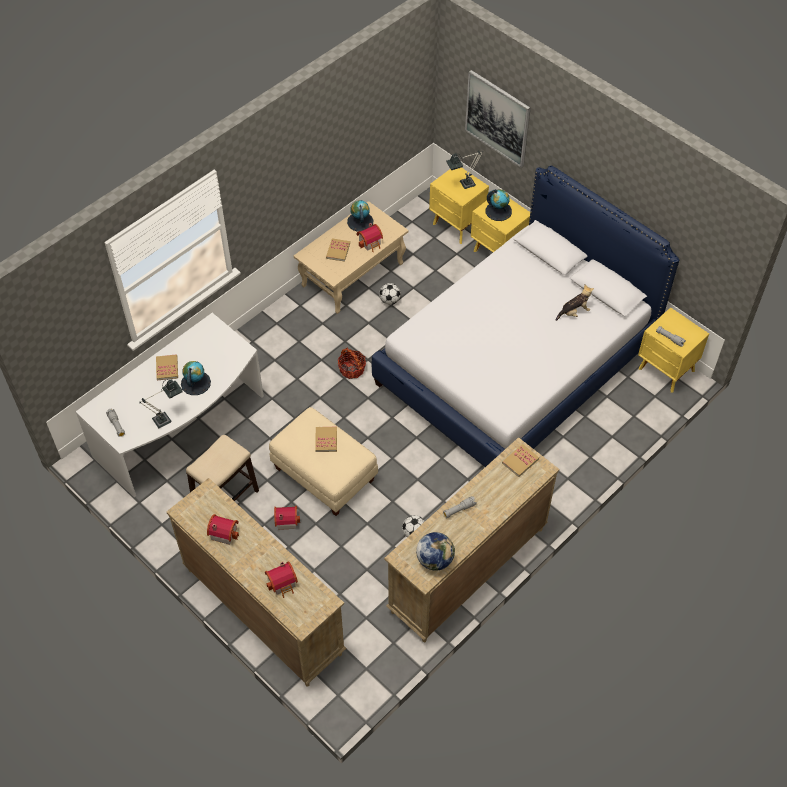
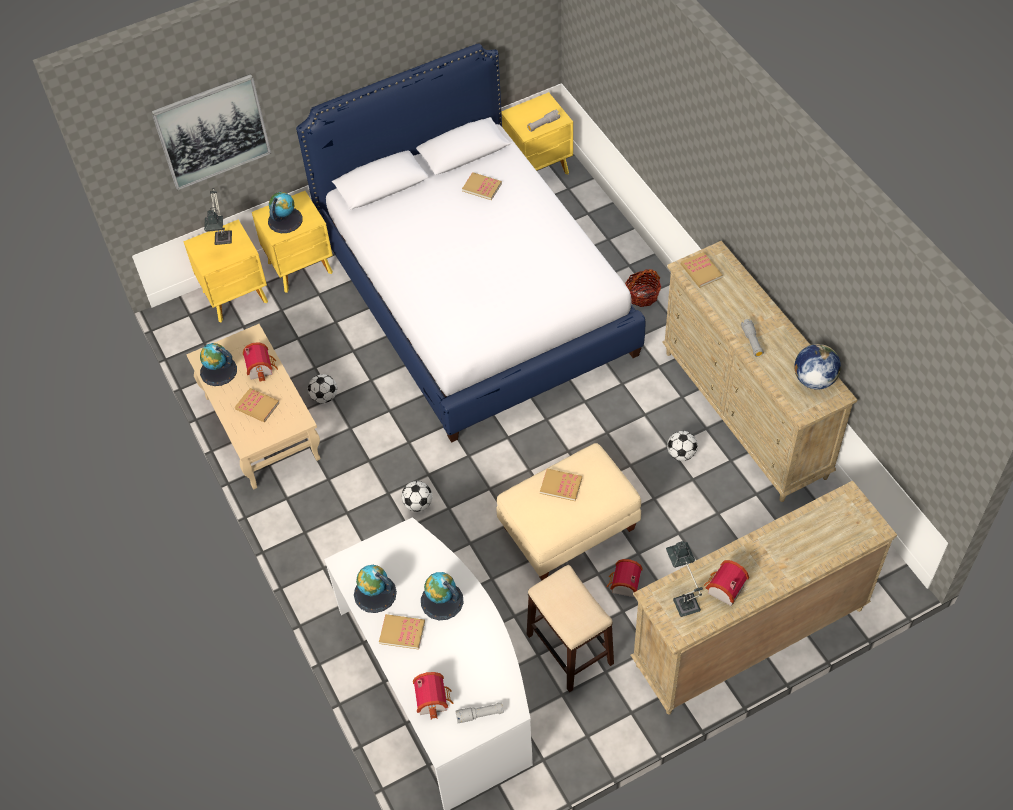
camera: 70 degrees left, 0 degrees up
(166, 418) = (490, 648): table lamp -> table lamp (684, 599)
(192, 346) = (375, 593): none -> globe
(283, 583) = (813, 537): toy house -> toy house (433, 699)
(317, 379) = (418, 504): none -> football
(352, 369) = (417, 462): basket -> basket (642, 295)
(574, 312) = (482, 187): plush toy -> book

